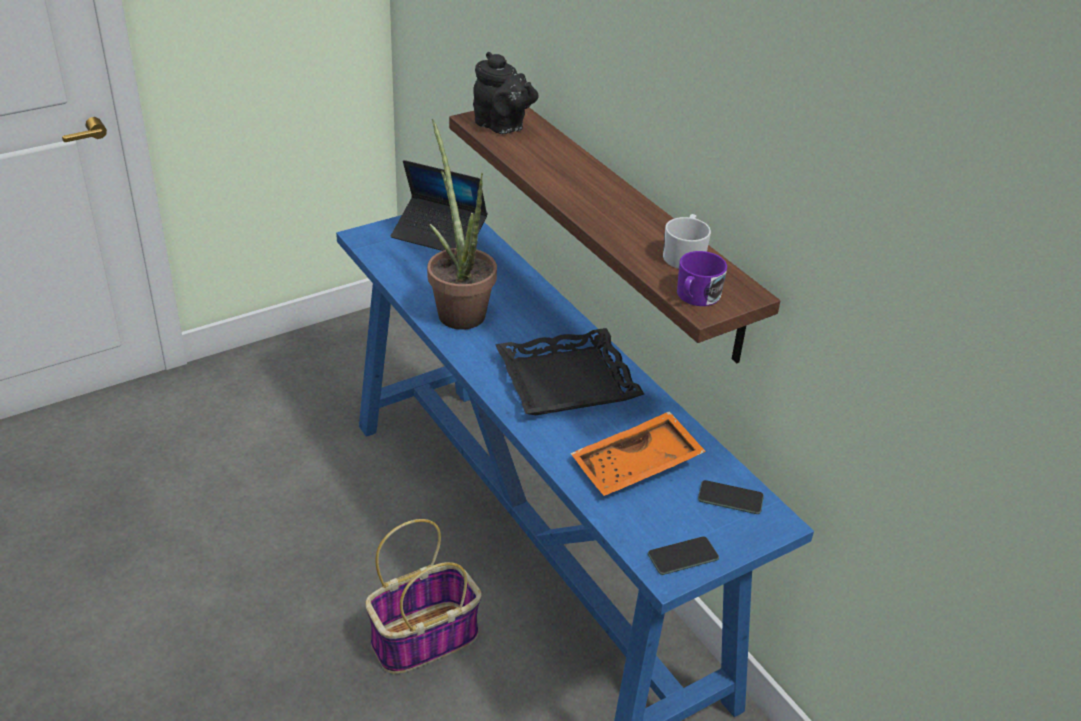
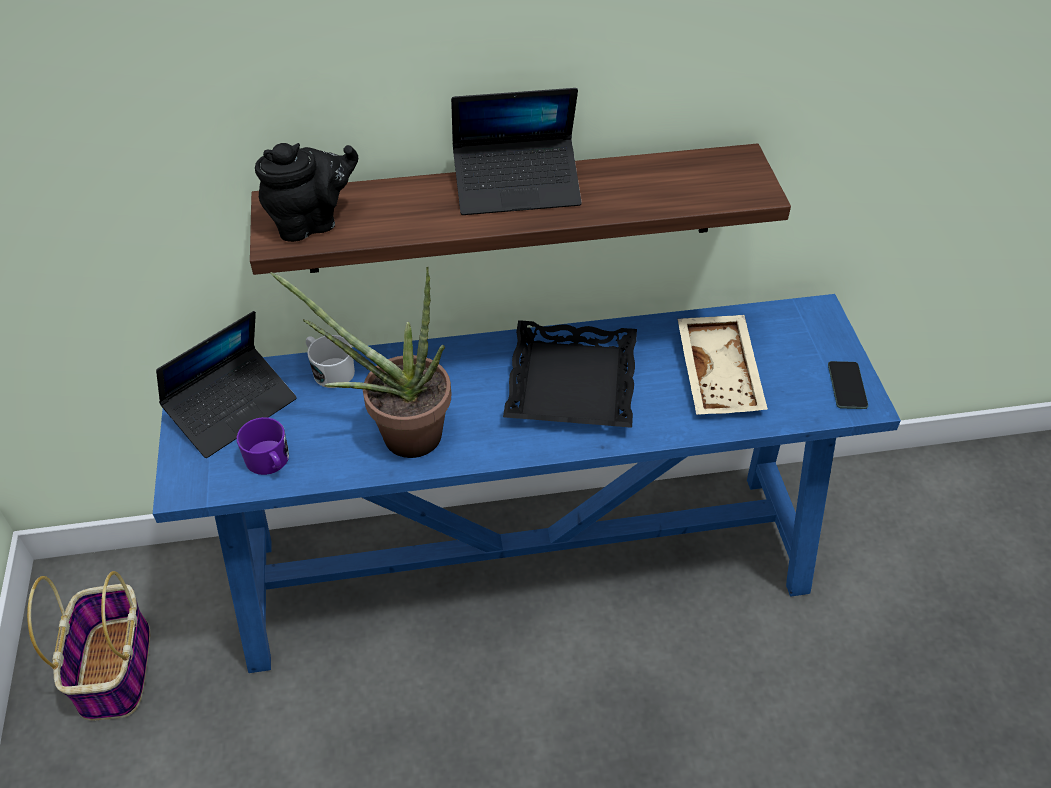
camera: 65 degrees left, 10 degrees up
(425, 637) = (599, 699): basket -> basket (115, 667)
(609, 194) = (517, 187): none -> laptop
(637, 467) = (721, 375): orange tray -> beige tray
(684, 255) = (660, 174): white mug -> white mug (330, 370)
(695, 297) = (737, 190): purple mug -> purple mug (270, 462)
(730, 498) = (782, 328): phone -> none

